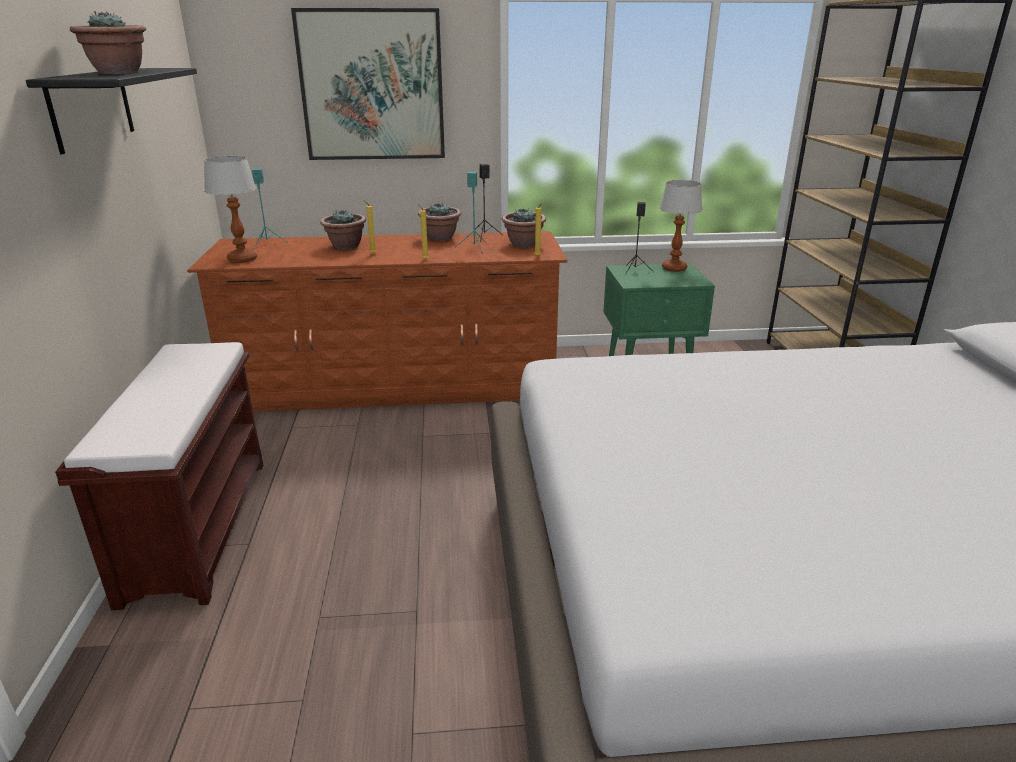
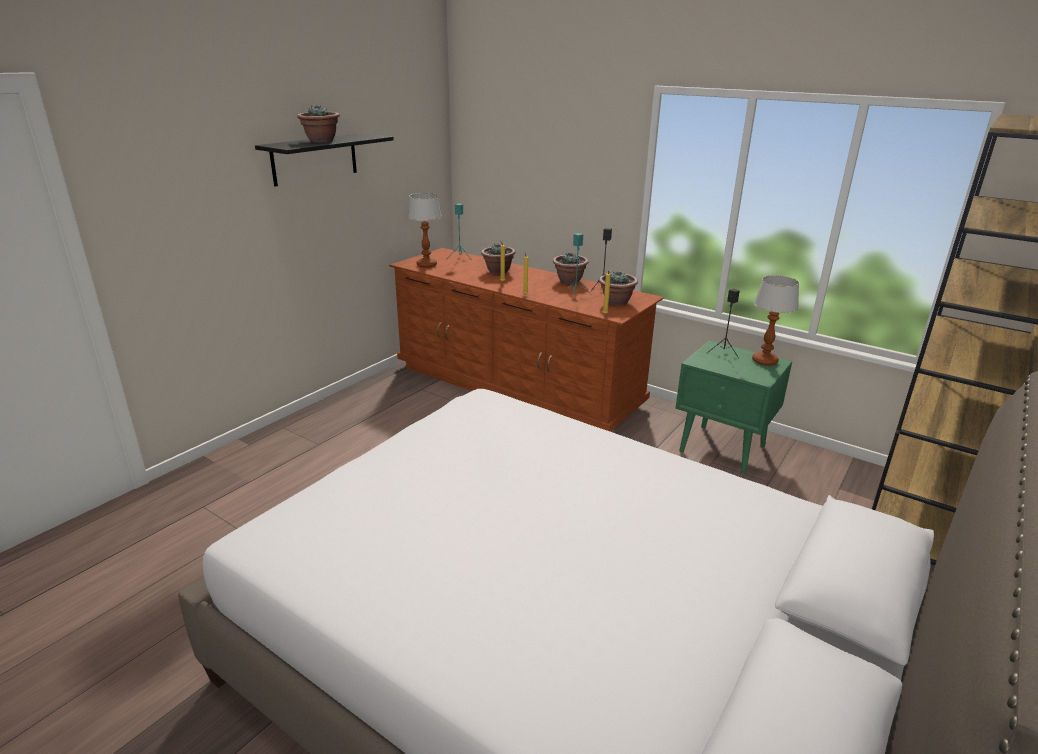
camera: 40 degrees right, 0 degrees up
(198, 526) = (310, 424): brown bench -> none
(372, 86) = (554, 153): picture -> none

